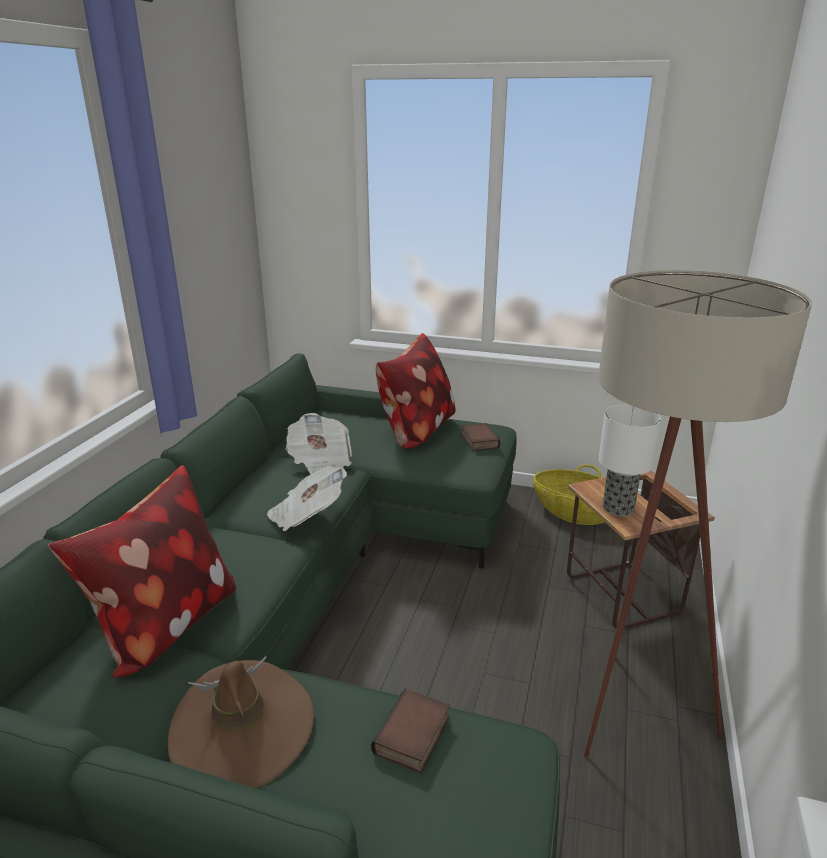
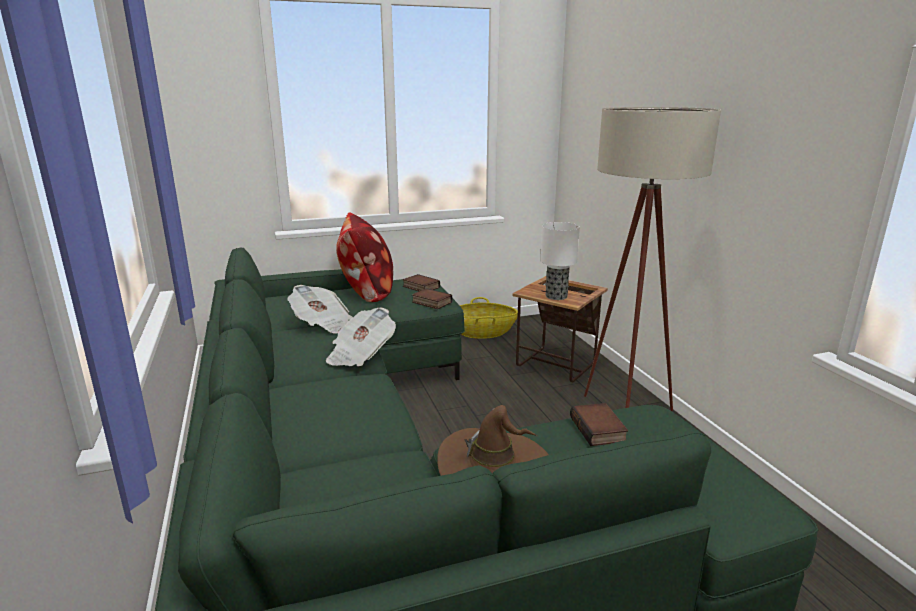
camera: 35 degrees left, 5 degrees down
(164, 625) = (346, 447): pillow -> none
(463, 467) = (430, 302): none -> book

